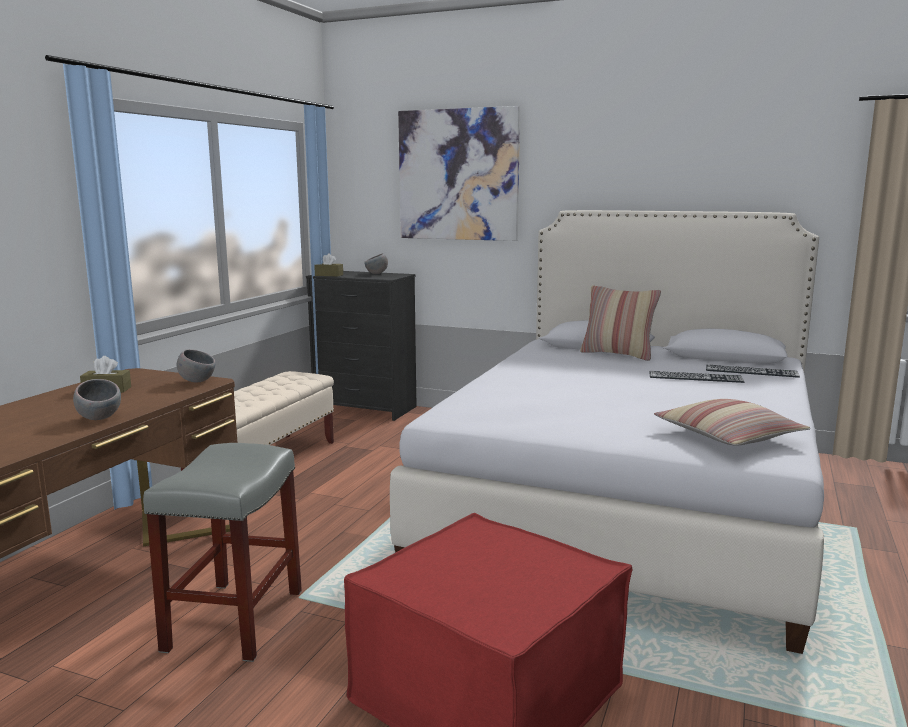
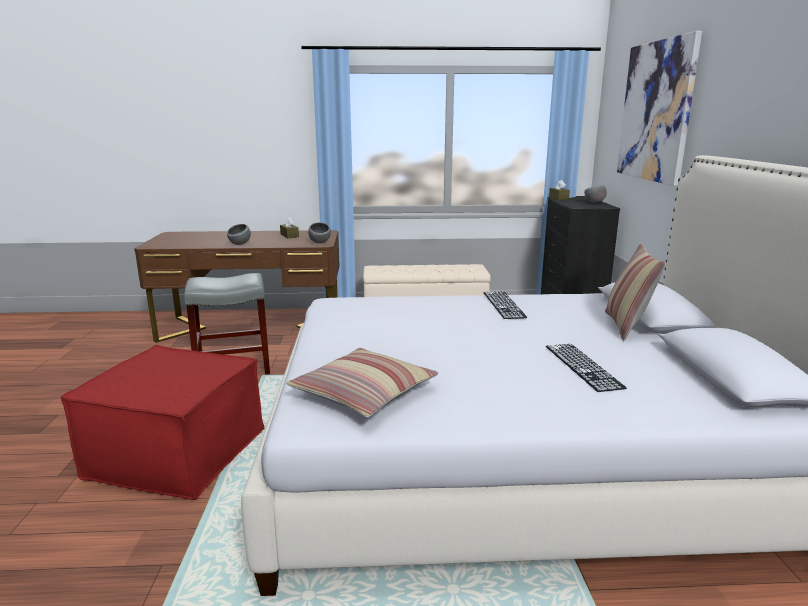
camera: 65 degrees right, 5 degrees up
(751, 371) = (668, 394): keyboard -> keyboard (504, 304)

